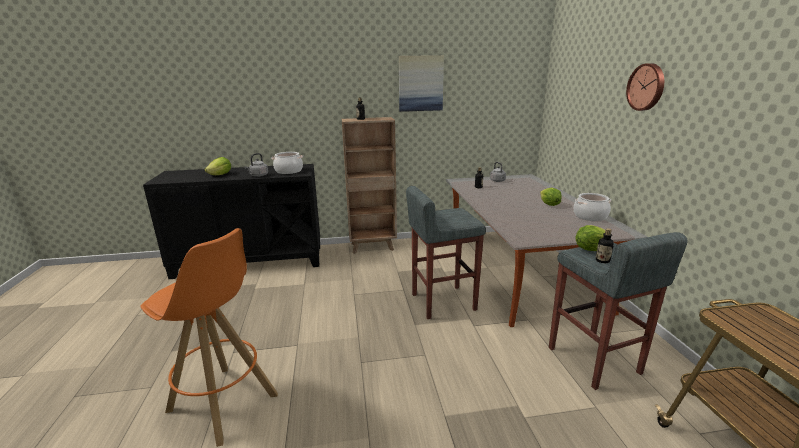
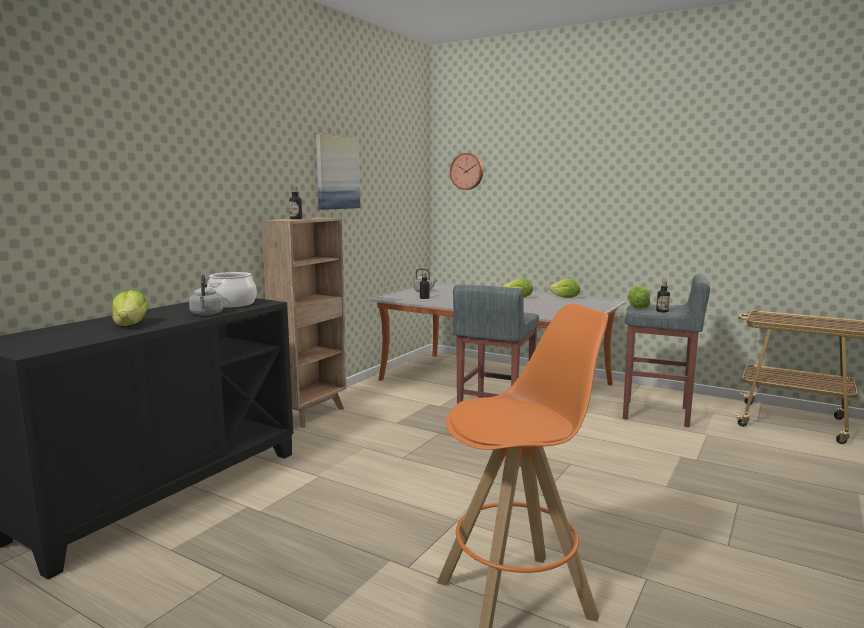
camera: 50 degrees left, 10 degrees down
(590, 216) = (565, 298): cooking pot -> lettuce
(646, 87) = (587, 173): wall clock -> wall clock (467, 171)

